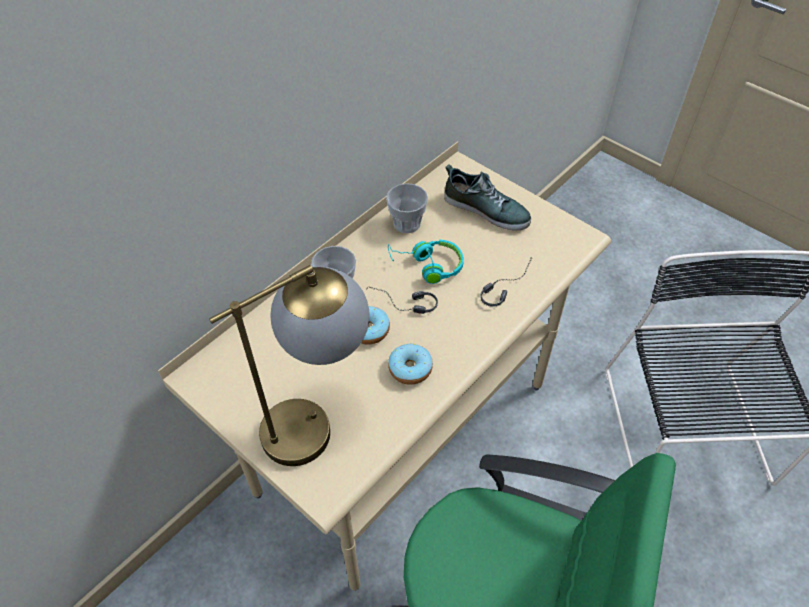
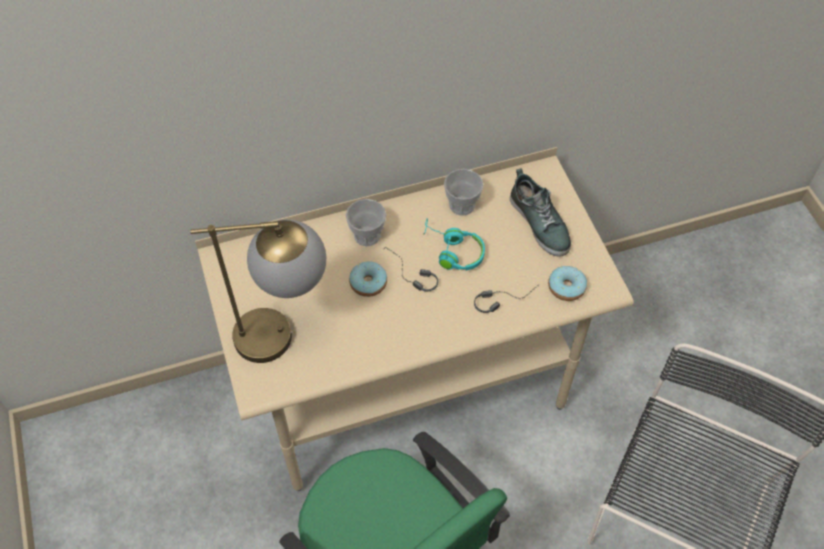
camera: 30 degrees right, 5 degrees up
(410, 368) = (378, 330): donut -> donut (566, 287)

